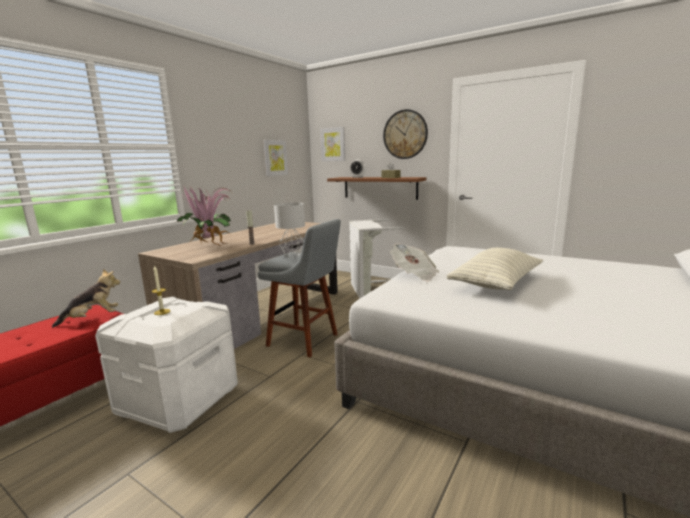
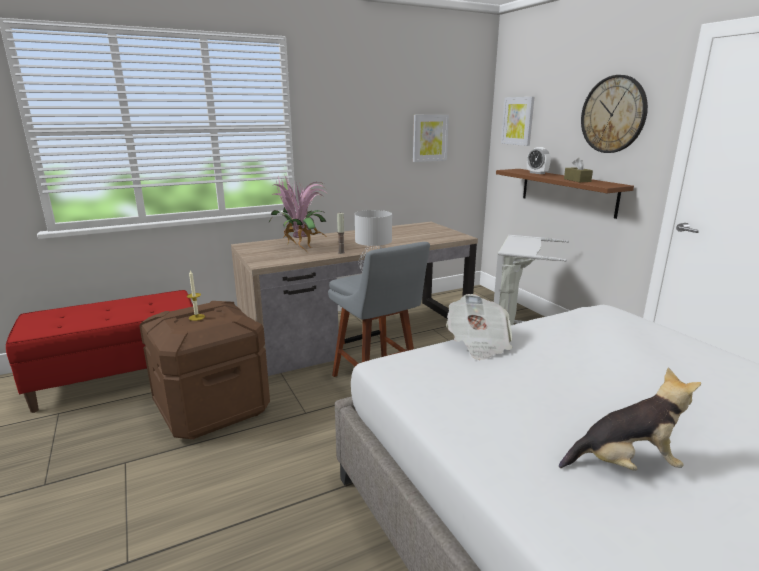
camera: 30 degrees right, 5 degrees up
(93, 318) = (166, 305): plush toy -> plush toy (625, 464)
(179, 401) = (211, 408): white storage box -> brown storage box
(496, 283) = (573, 392): pillow -> none

